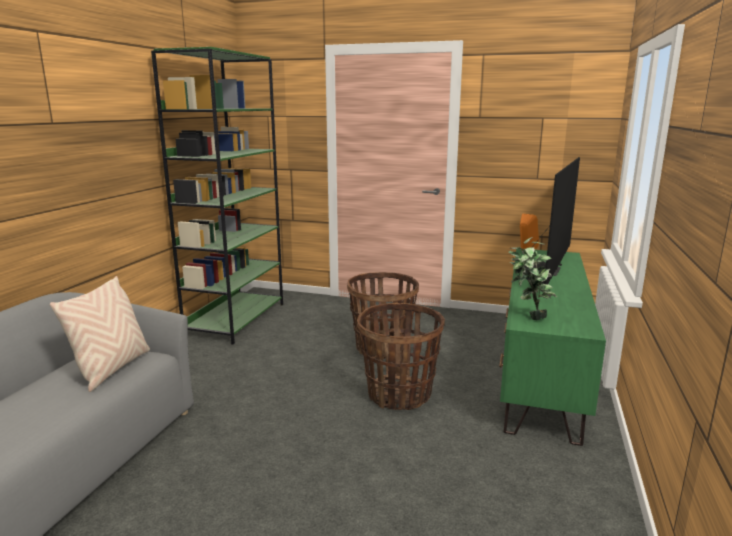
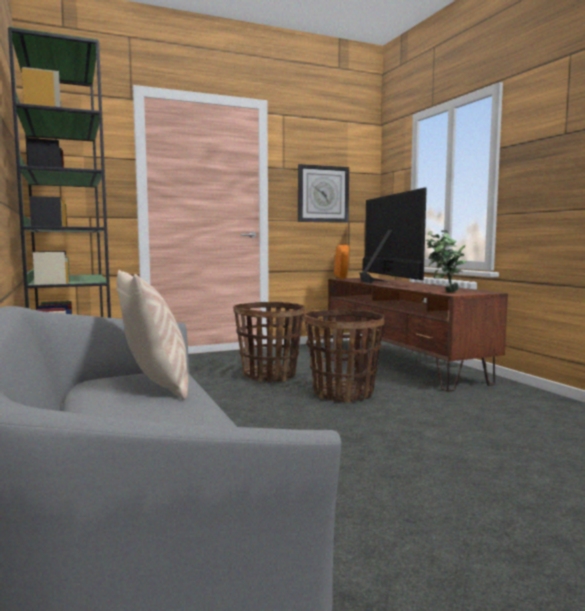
camera: 40 degrees left, 10 degrees down
(528, 146) = (323, 194): none -> wall clock
(540, 372) = (401, 362): green tv stand -> brown tv stand

